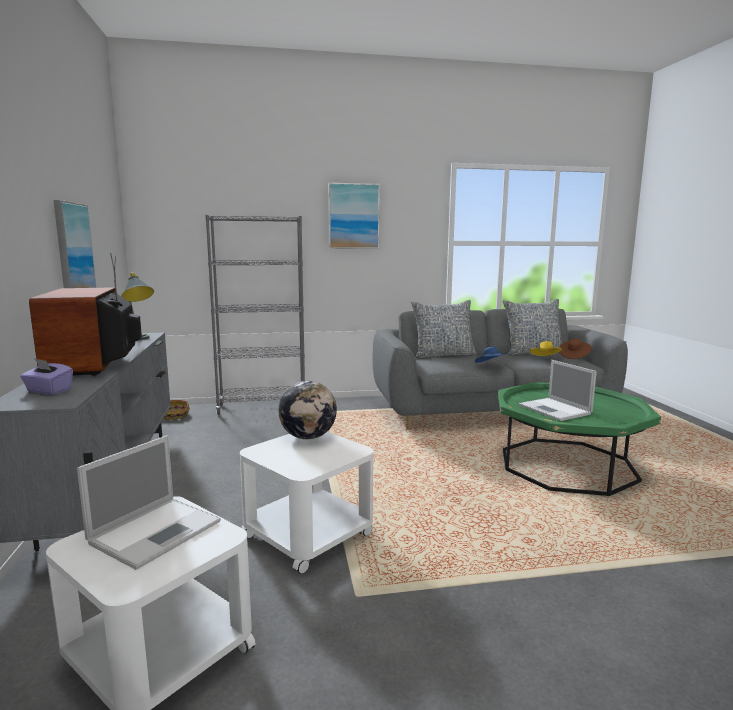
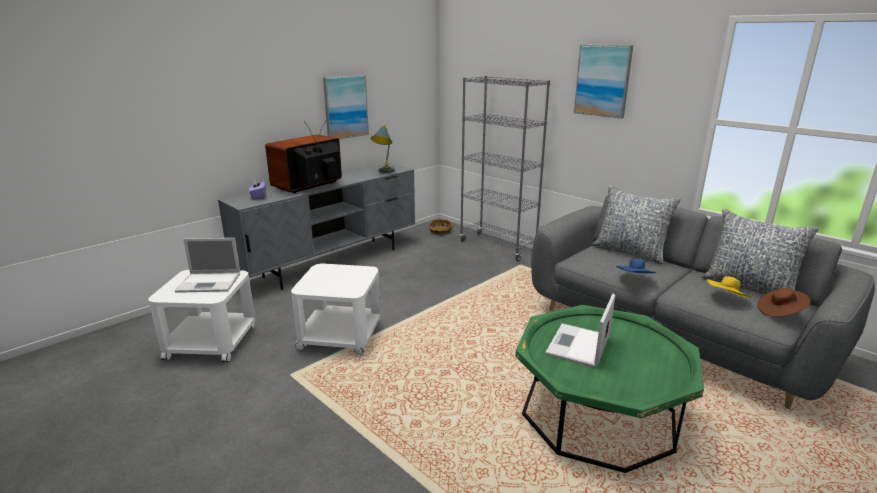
camera: 55 degrees right, 10 degrees up
(308, 437) = (359, 272): globe -> none

